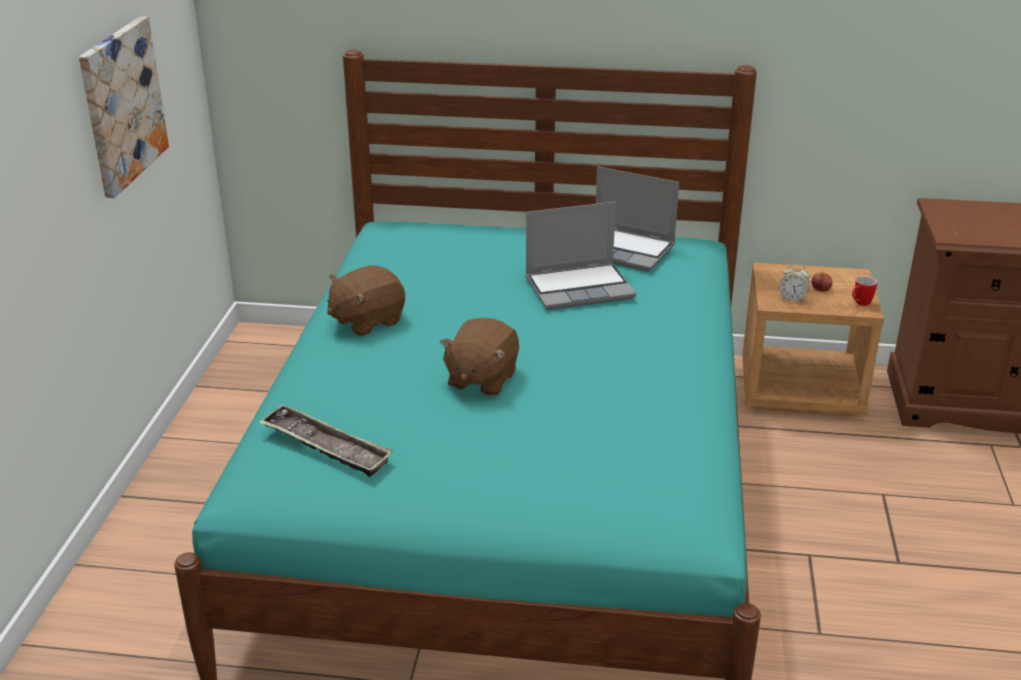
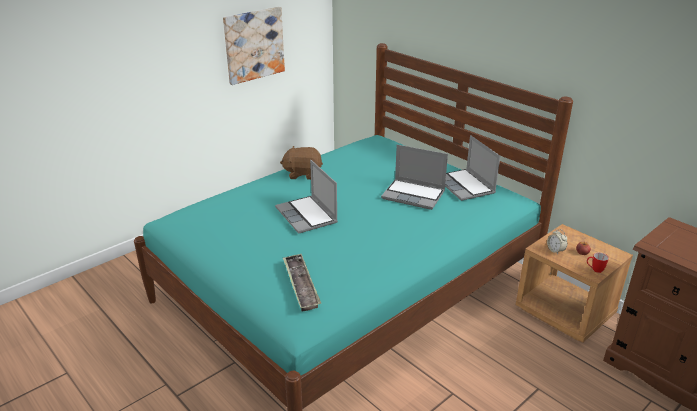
camera: 40 degrees right, 0 degrees up
(325, 446) = (212, 215): tray -> tray (301, 285)
(481, 379) = (307, 216): brown plush toy -> laptop

